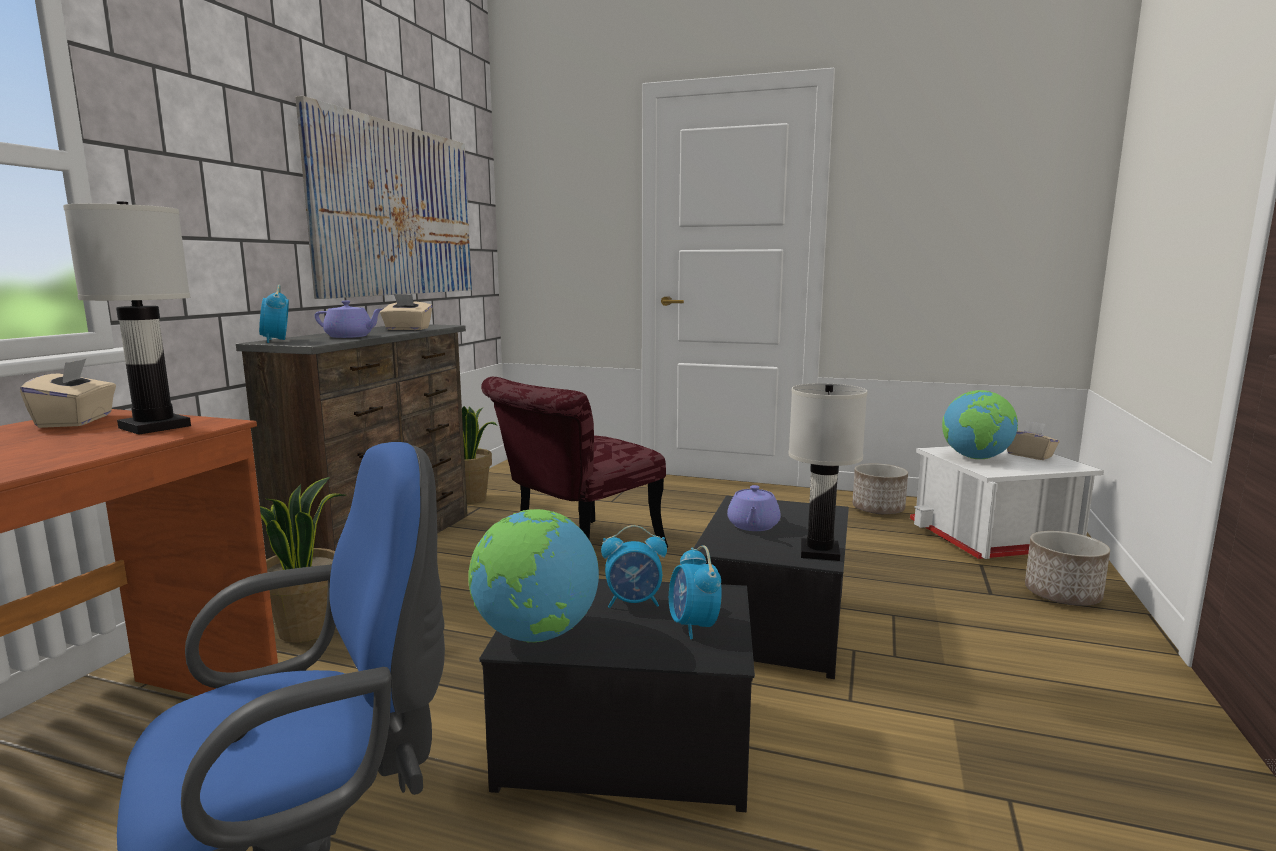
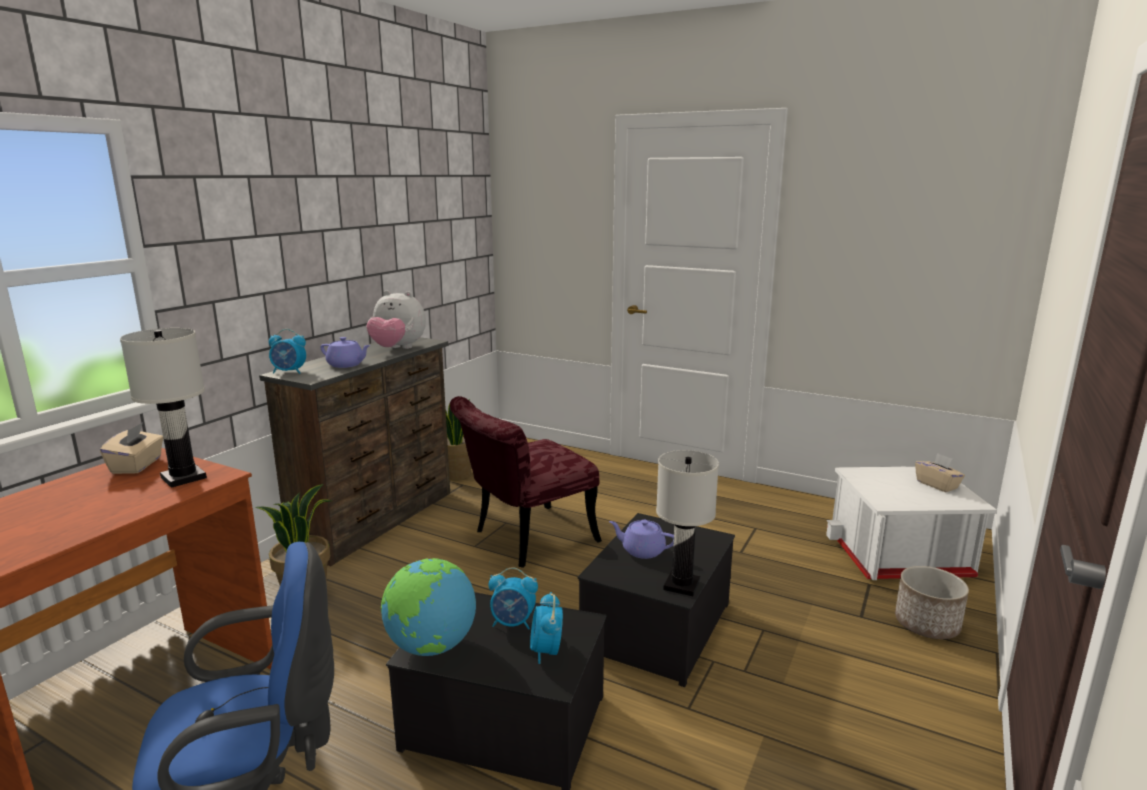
camera: 10 degrees right, 5 degrees up
(276, 341) = (289, 372): alarm clock -> alarm clock turned 75 degrees counterclockwise
(395, 210) = (395, 242): picture -> none
(407, 329) = (397, 349): beige tissue box -> plush toy
(753, 526) = (642, 551): purple teapot -> purple teapot turned 90 degrees clockwise
(878, 509) = (805, 513): planter -> none
(976, 458) = (883, 485): globe -> none

